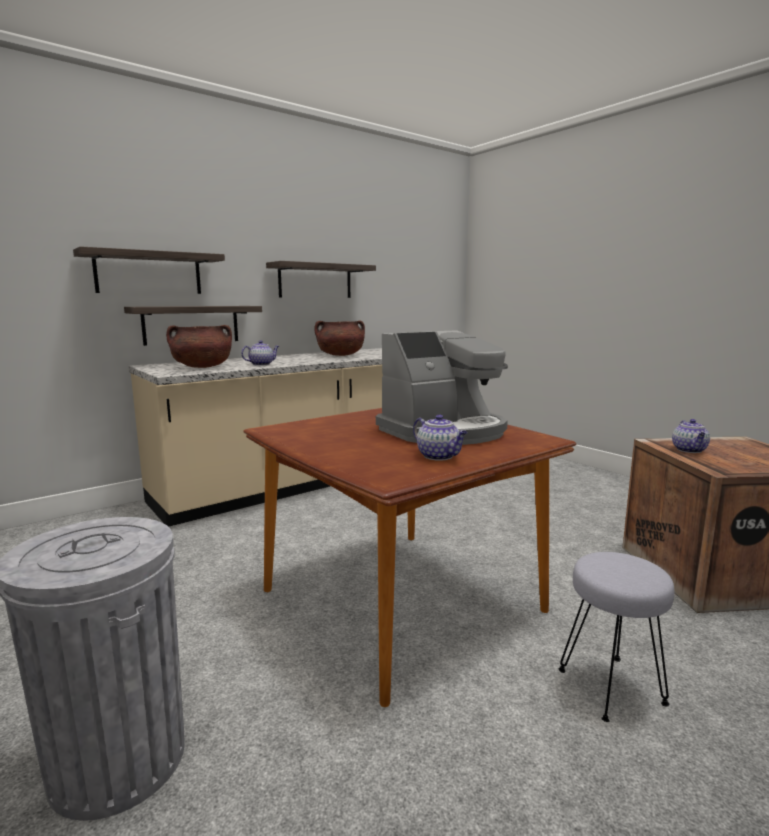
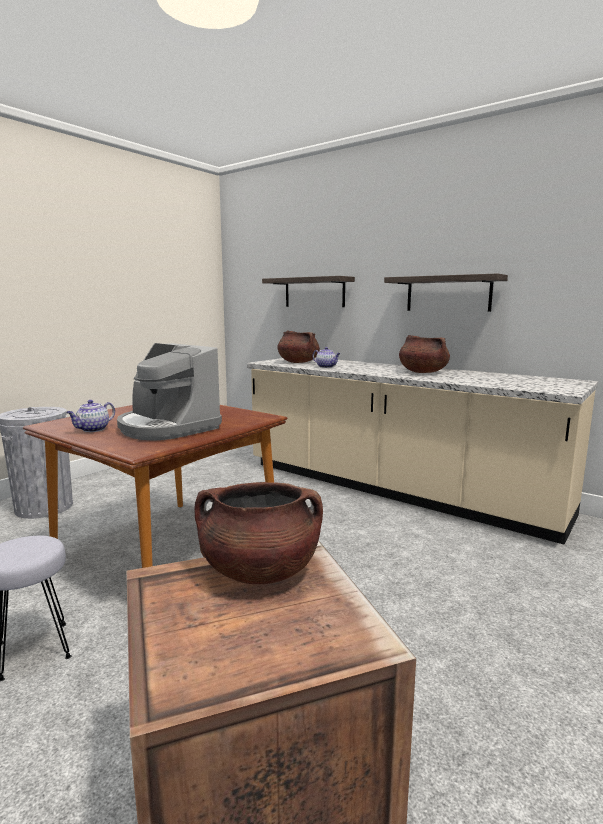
camera: 75 degrees right, 0 degrees up
(191, 324) = (336, 331): shelf -> none
(690, 450) = (260, 571): teapot -> brown cooking pot

